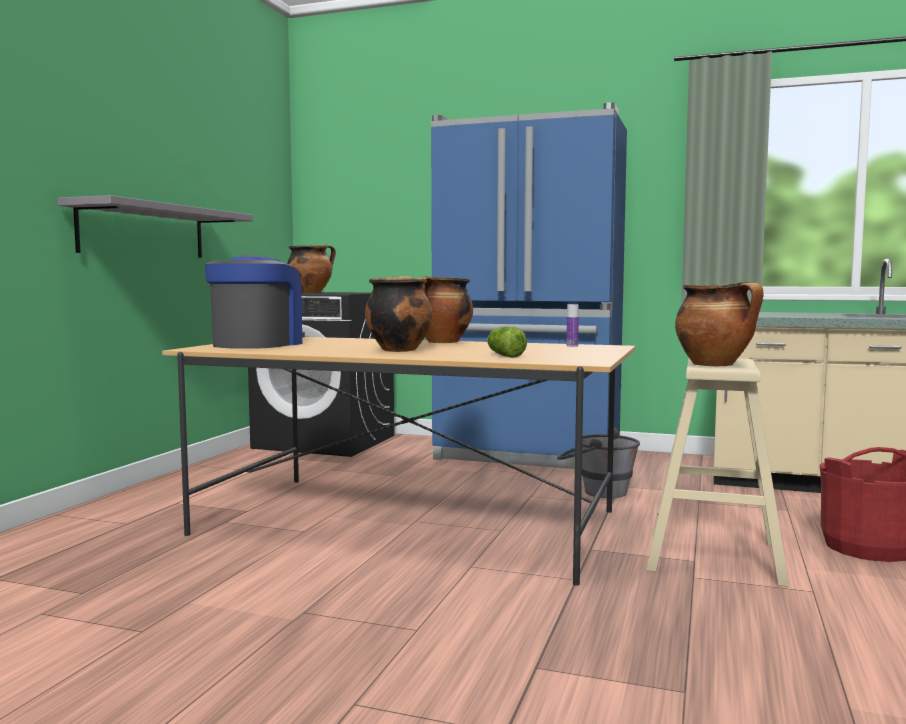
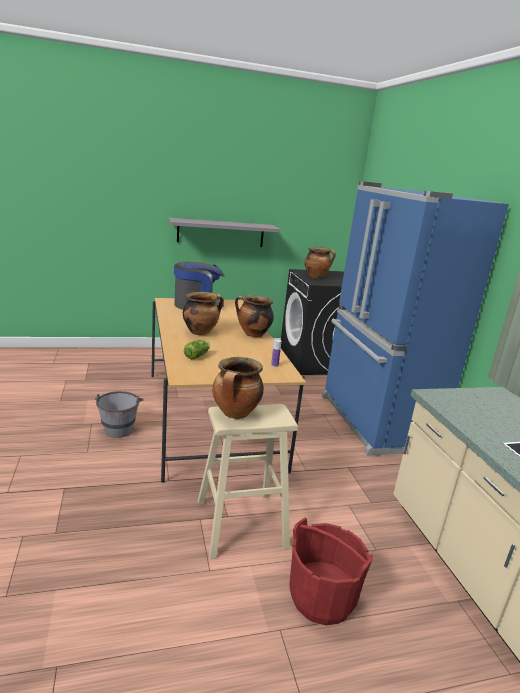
camera: 55 degrees right, 15 degrees up
(596, 491) = (325, 460): grey bucket -> grey bucket (119, 427)

